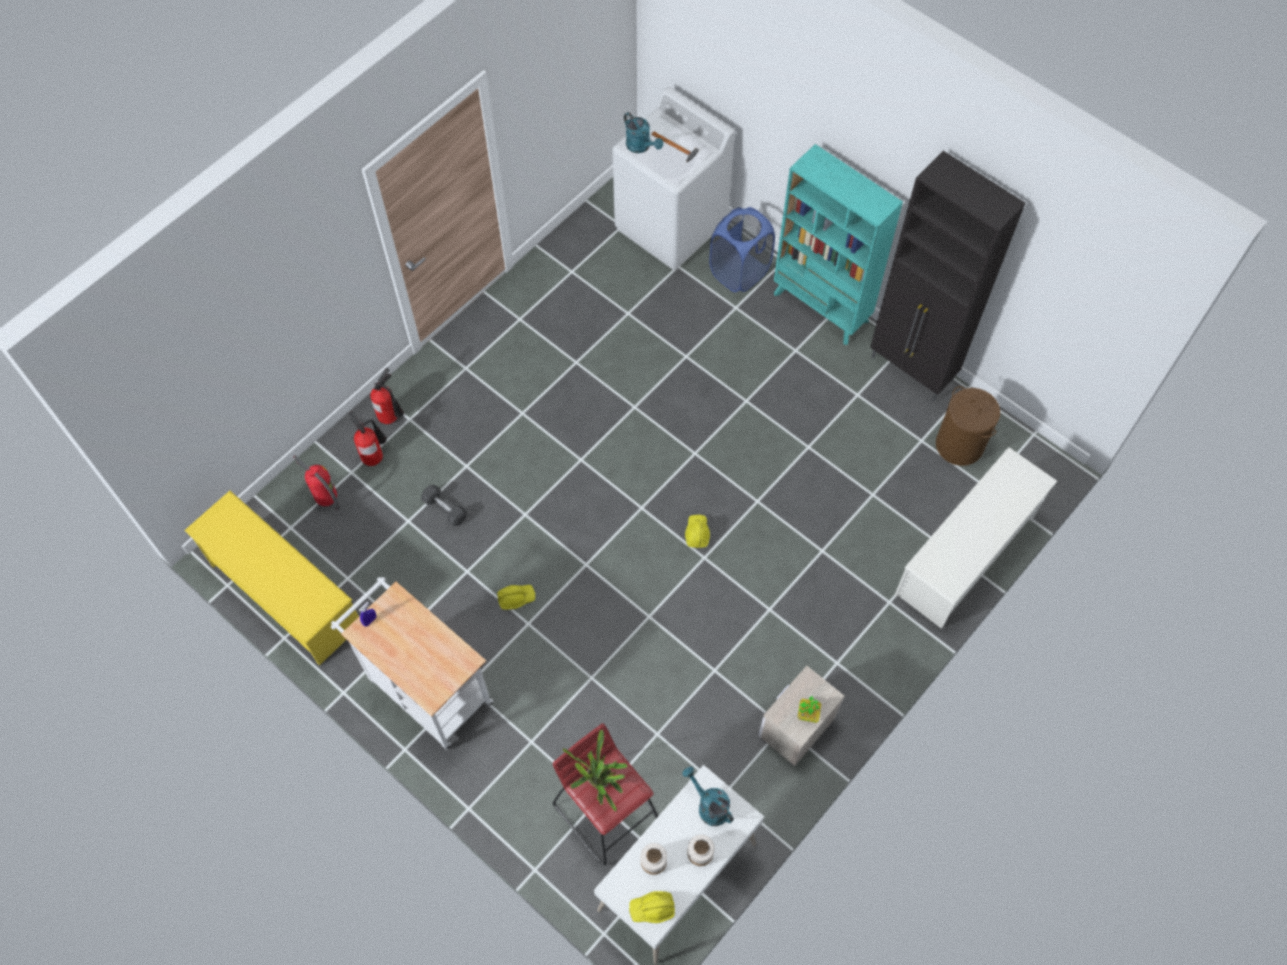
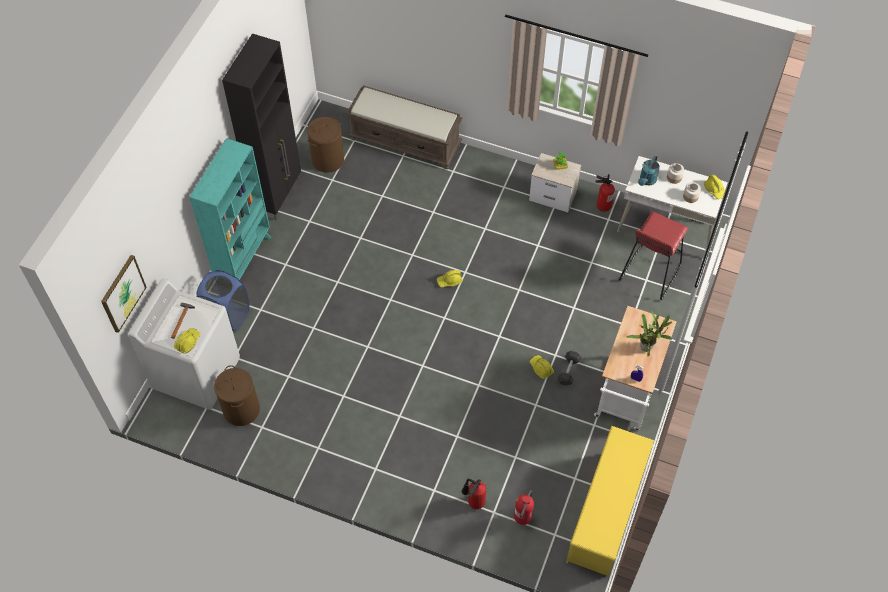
camera: 110 degrees left, 5 degrees down
(392, 417) = (437, 503): fire extinguisher -> fire extinguisher (603, 205)
(445, 509) = (496, 436): grey dumbbell -> grey dumbbell (568, 371)
(599, 784) = (662, 236): potted plant -> potted plant (647, 346)
(604, 257) = (241, 409): none -> brown laundry basket
(641, 146) = (187, 342): turquoise watering can -> yellow hard hat
(692, 55) = (122, 293): none -> picture
(965, 556) = (406, 142): white shoe rack -> brown bench

